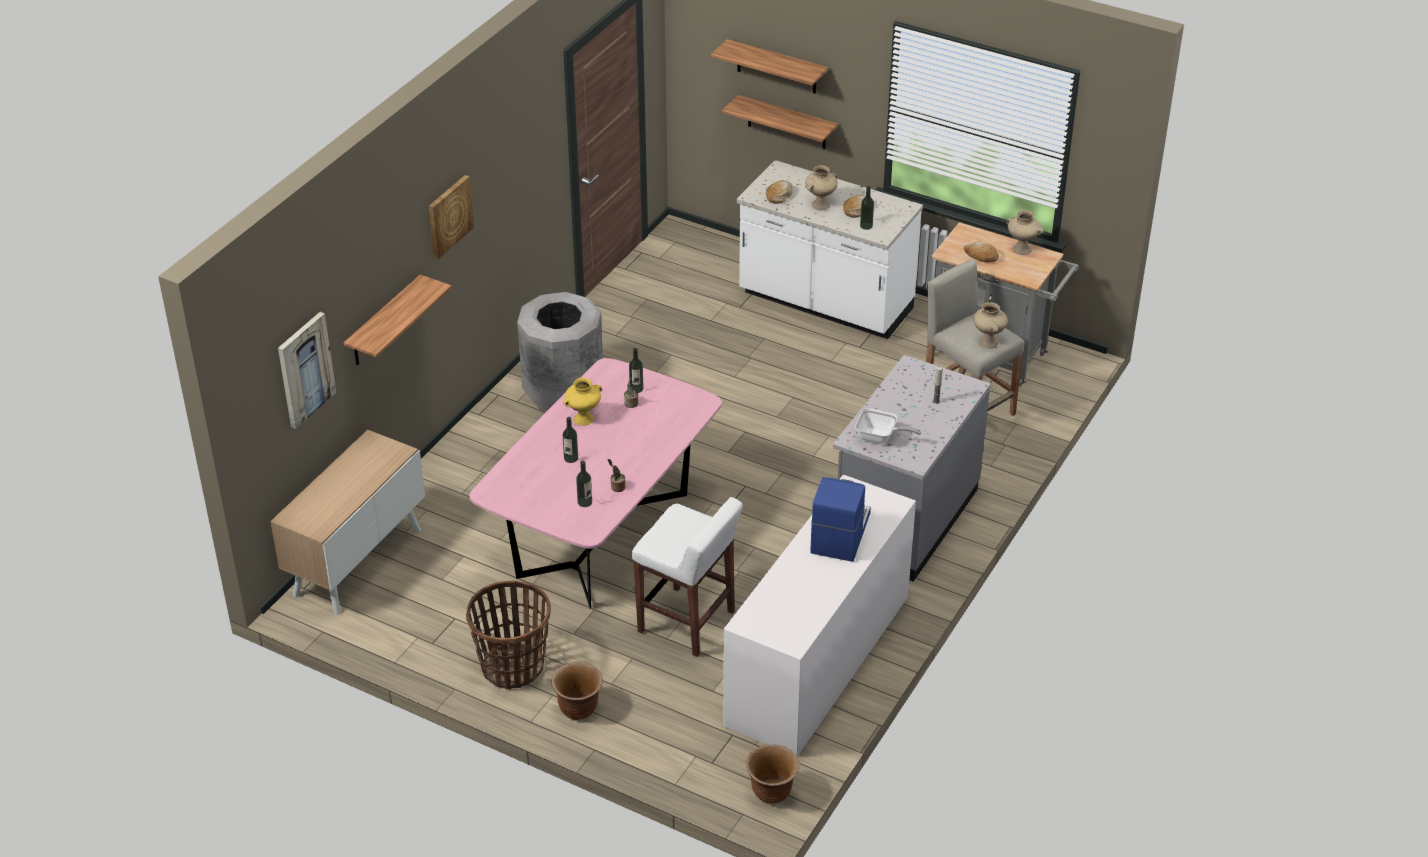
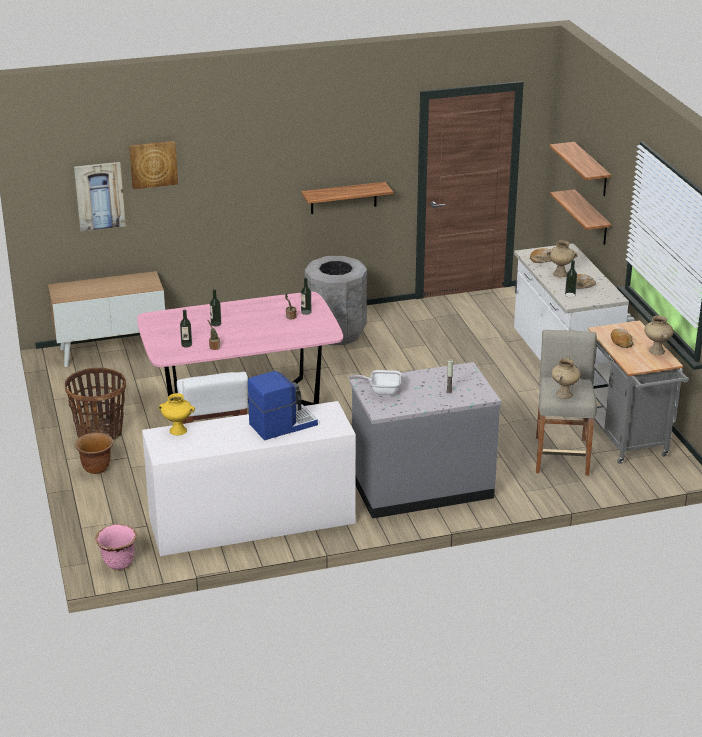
camera: 45 degrees right, 10 degrees down
(384, 322) = (187, 203): shelf -> shelf (343, 198)
(449, 216) = (268, 158): picture -> picture (153, 164)
(583, 419) = (253, 311): yellow vase -> yellow vase (177, 431)
(772, 793) = (118, 563): brown planter -> pink planter
(880, 438) = (381, 390): frying pan -> frying pan turned 120 degrees clockwise

